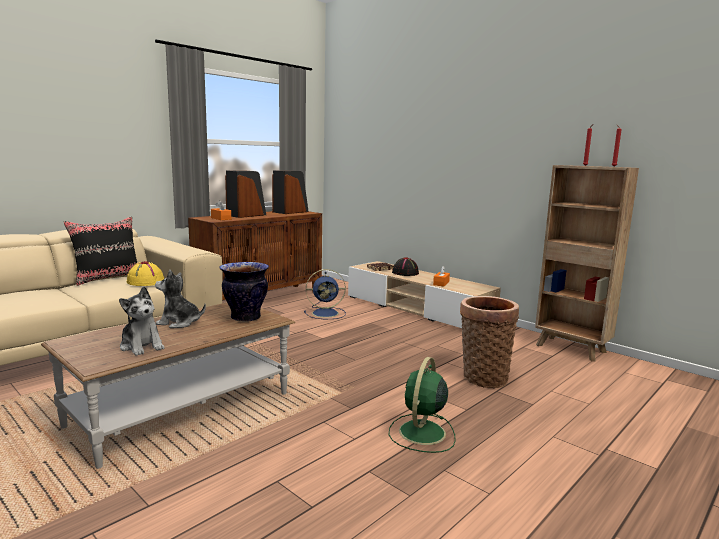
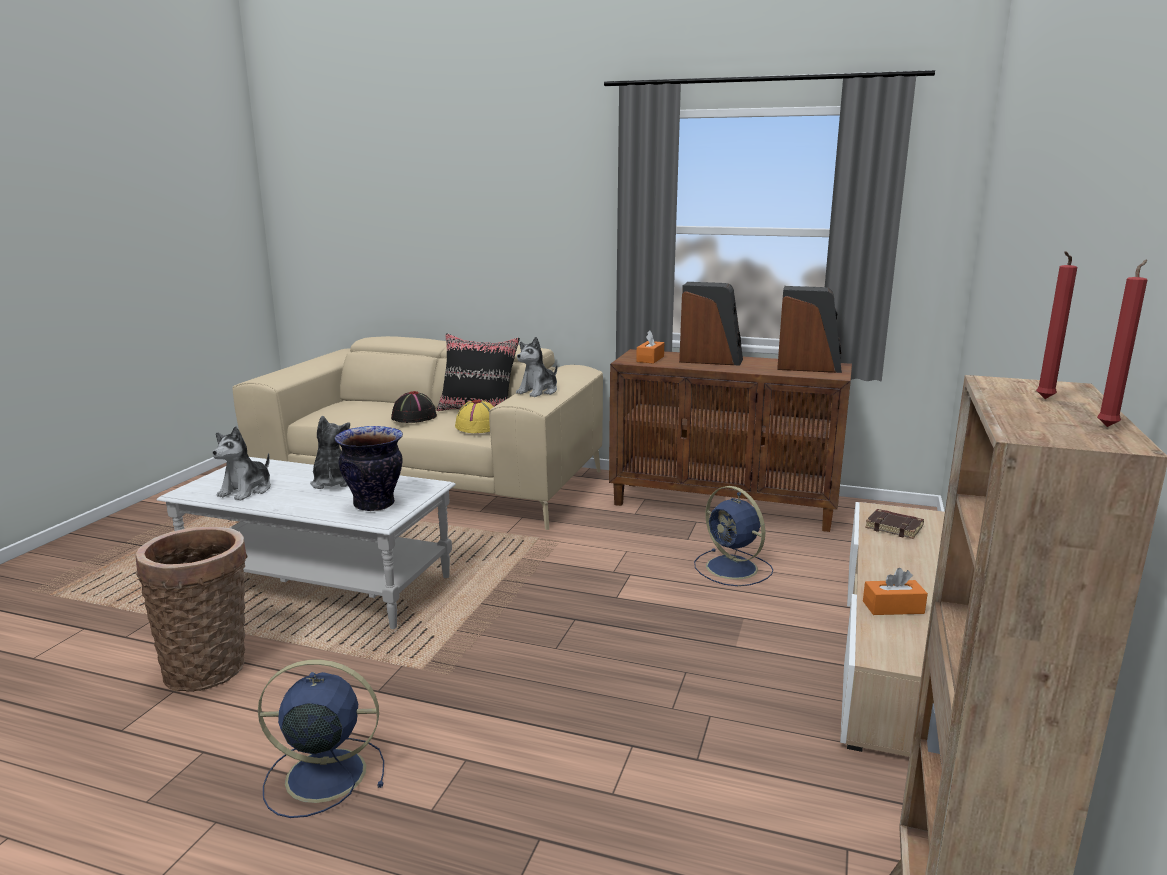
camera: 65 degrees right, 5 degrees up
(182, 247) = (538, 391): none -> plush toy
(182, 409) = (320, 584): brown coffee table -> white coffee table
(405, 273) = (907, 556): black hat -> black hat (413, 417)
(421, 433) = (322, 775): green fan -> blue fan
(483, 377) = (595, 807): basket -> basket (209, 667)

